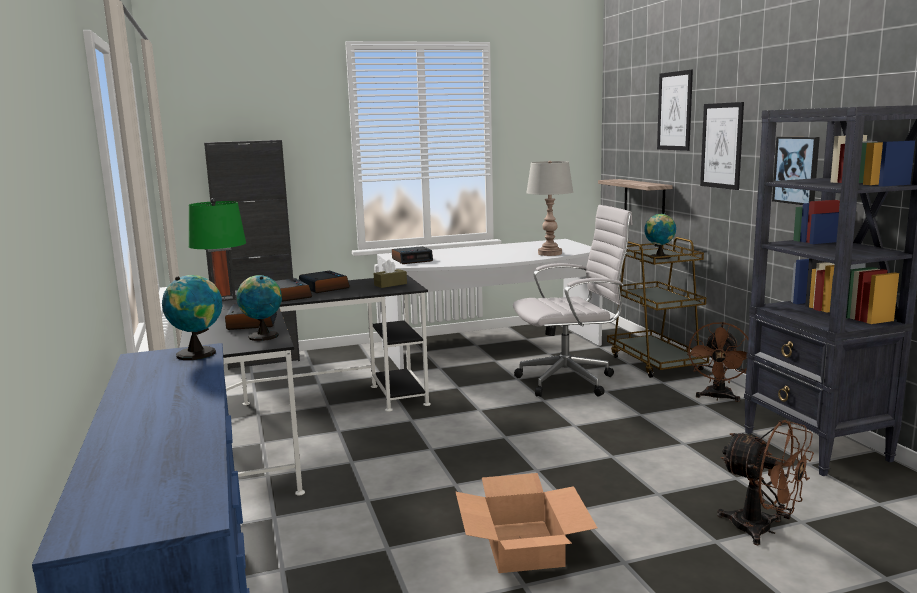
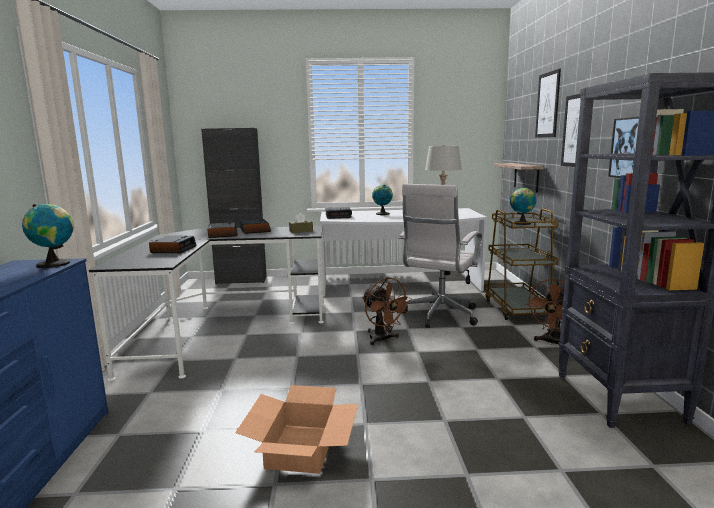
camera: 15 degrees right, 0 degrees up
(223, 299) = (182, 233): green table lamp -> none
(262, 336) = (165, 259): globe -> globe (382, 214)
(570, 381) = (439, 316): white office chair -> white office chair turned 120 degrees clockwise
(762, 530) = (518, 472): brown fan -> brown fan (383, 340)

